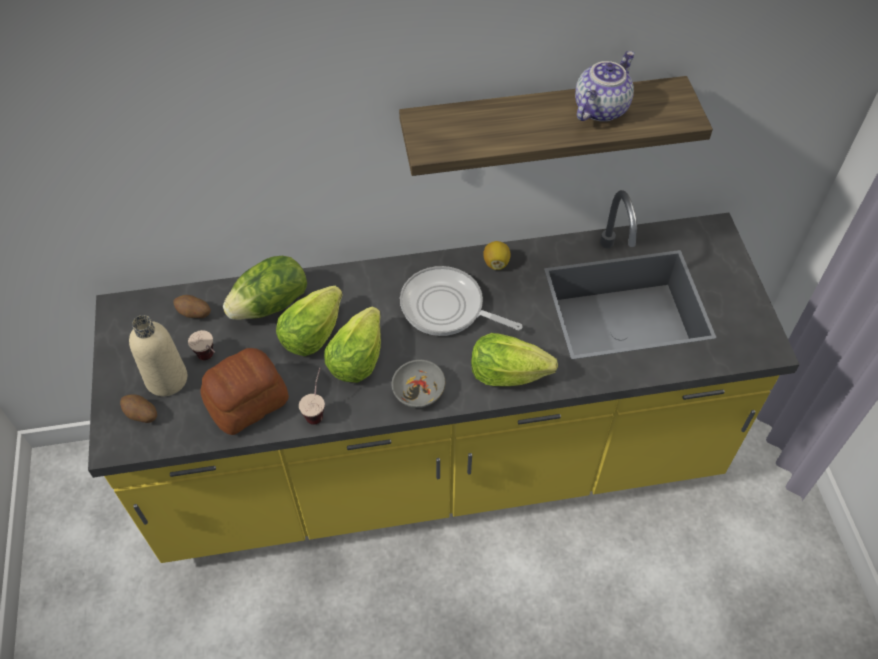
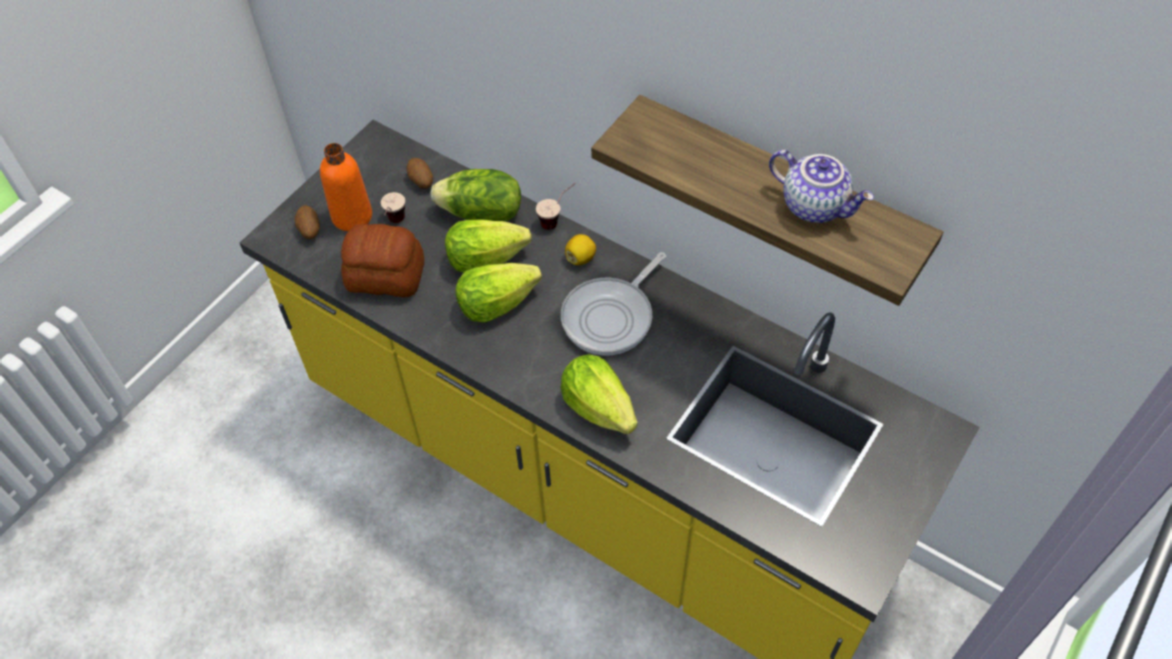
camera: 45 degrees right, 0 degrees up
(166, 379) = (352, 216): beige bottle -> orange bottle
(317, 408) = (427, 319): cup -> cup (557, 219)
(419, 391) = (514, 365): grey bowl -> none
(447, 308) = (611, 317): frying pan -> frying pan turned 120 degrees counterclockwise
(496, 263) = (696, 310): lemon -> lemon (581, 258)
(600, 108) = (815, 205): teapot -> teapot turned 45 degrees clockwise

